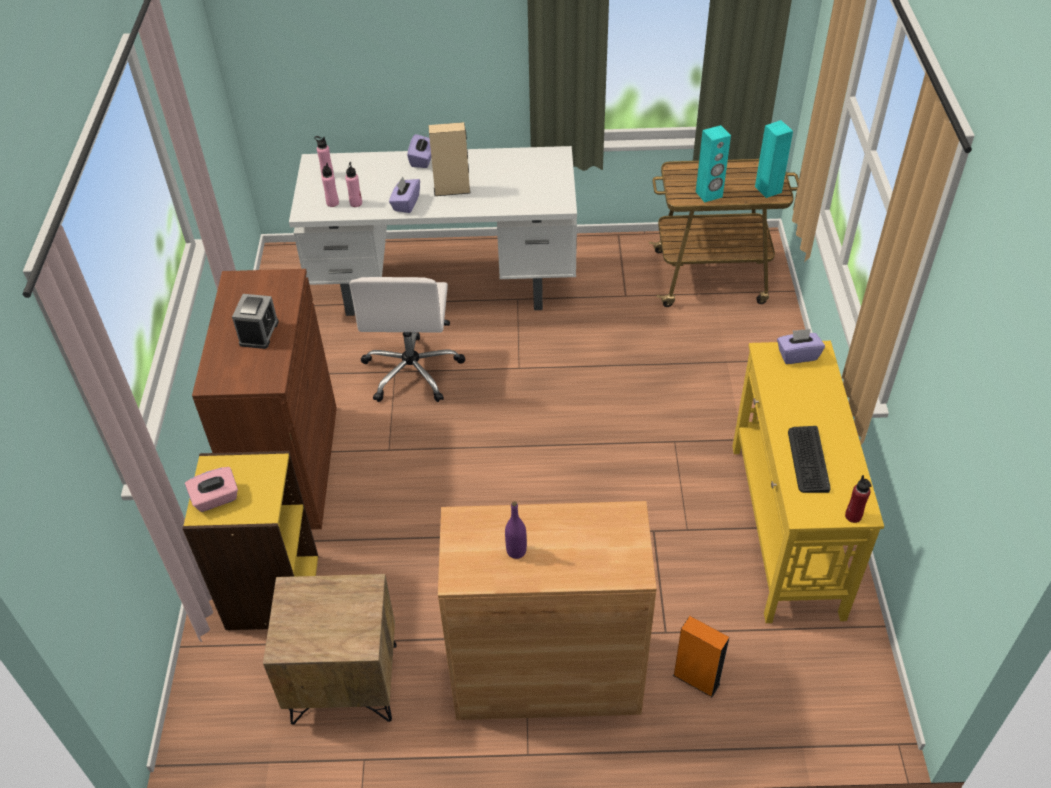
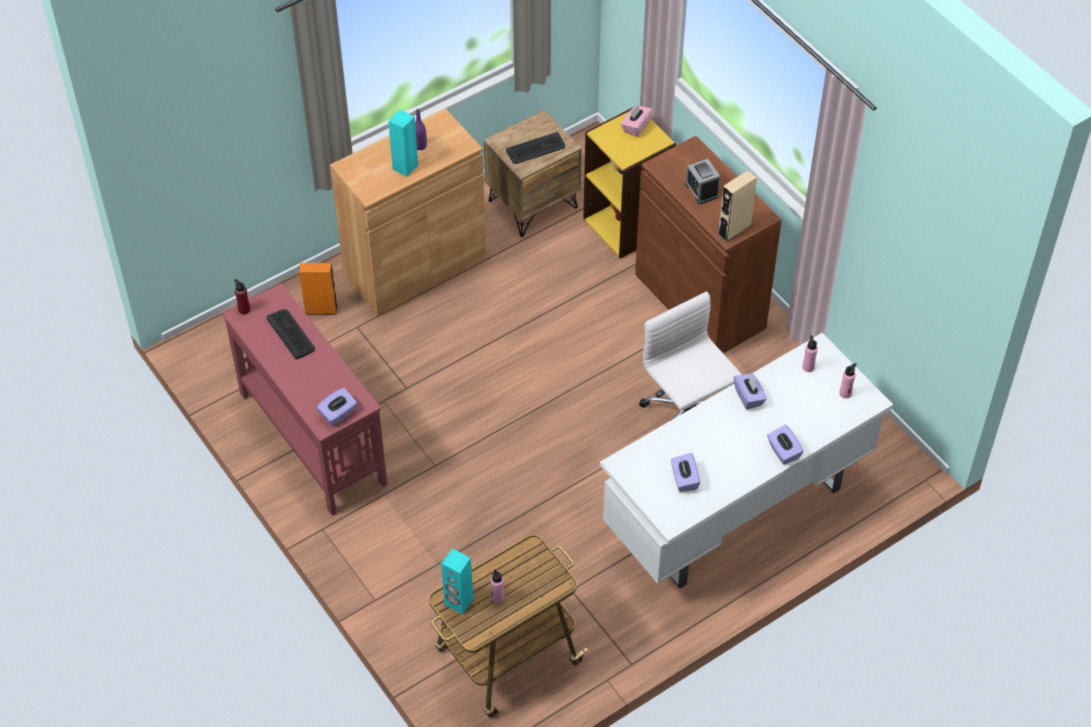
camera: 145 degrees right, 5 degrees up
(329, 605) = (536, 149): none -> keyboard
(356, 203) = (789, 376): pink bottle -> pink bottle (497, 597)
(452, 190) = (725, 431): beige speaker -> beige speaker (734, 229)
(519, 174) = (684, 479): none -> purple tissue box
(709, 194) = (508, 564): turquoise speaker -> turquoise speaker (405, 167)
(785, 529) = (312, 437): yellow console table -> red console table

